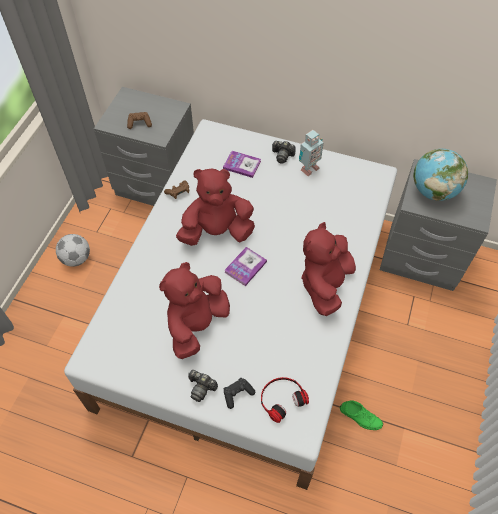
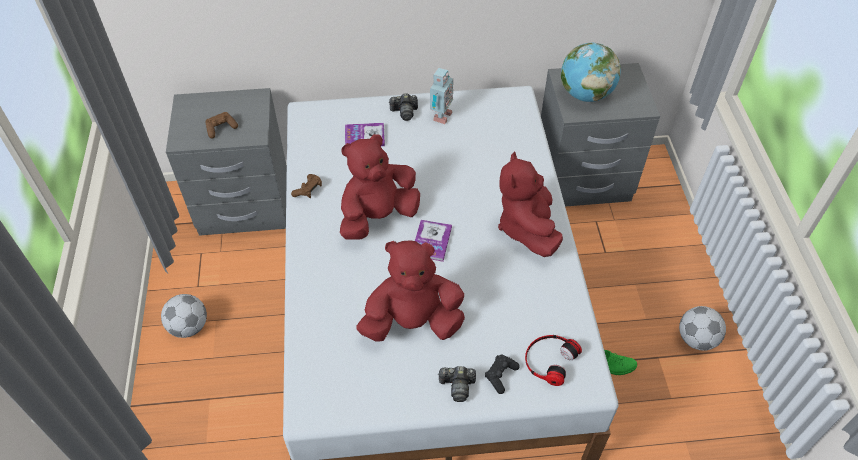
camera: 25 degrees left, 5 degrees down
(196, 324) = (413, 322): red plush toy -> red plush toy turned 75 degrees clockwise
(445, 427) = (696, 339): none -> football

